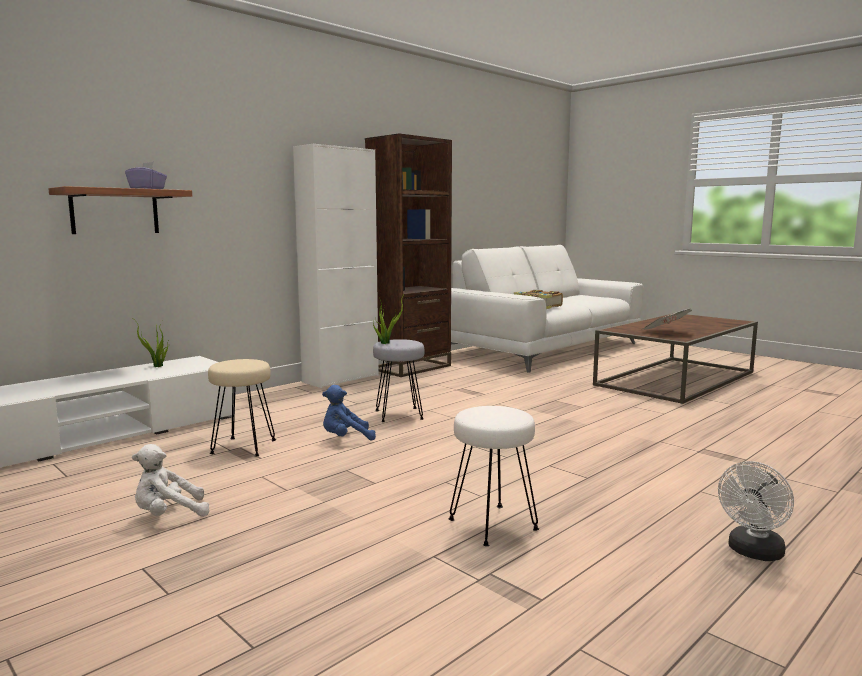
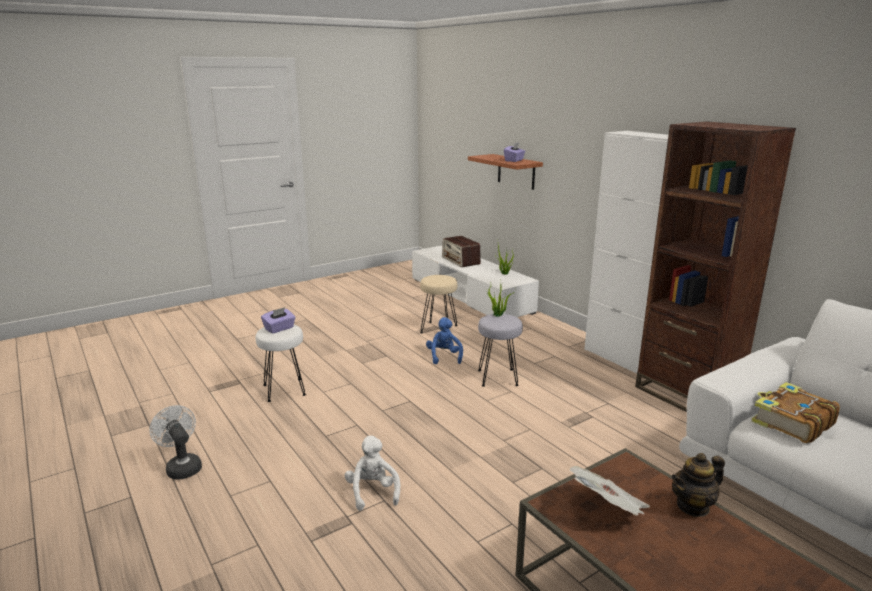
camera: 100 degrees right, 10 degrees up
(61, 385) = (461, 261): none -> radio
(169, 515) = (352, 319): white plush toy -> white plush toy (372, 492)
(489, 414) = (279, 329): none -> purple tissue box
(638, 324) = (693, 506): none -> teapot

